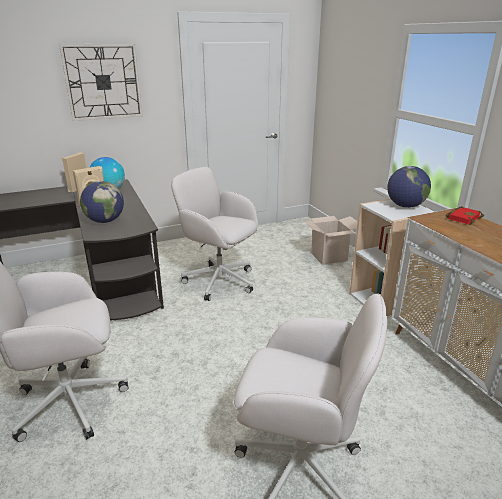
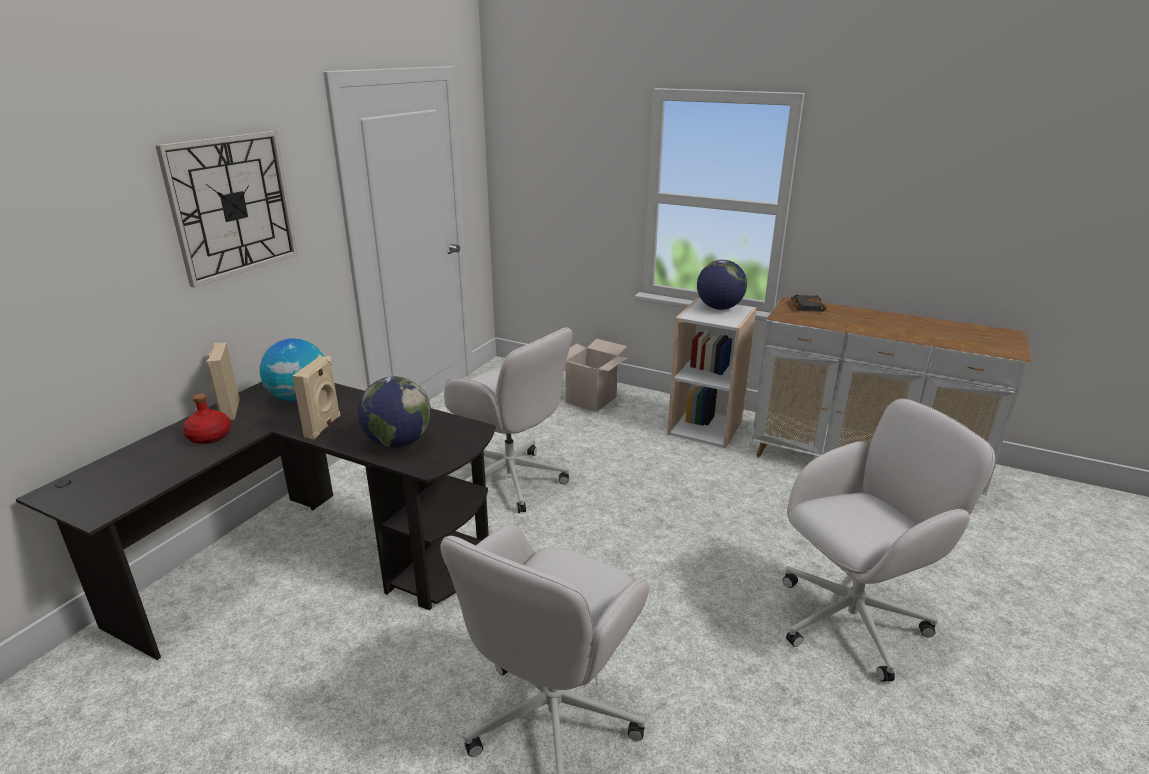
camera: 40 degrees left, 0 degrees up
(53, 195) = (210, 436): none -> red bottle
(220, 281) = (510, 480): white office chair -> white office chair turned 135 degrees counterclockwise
(463, 217) = (806, 306): red book -> black book

